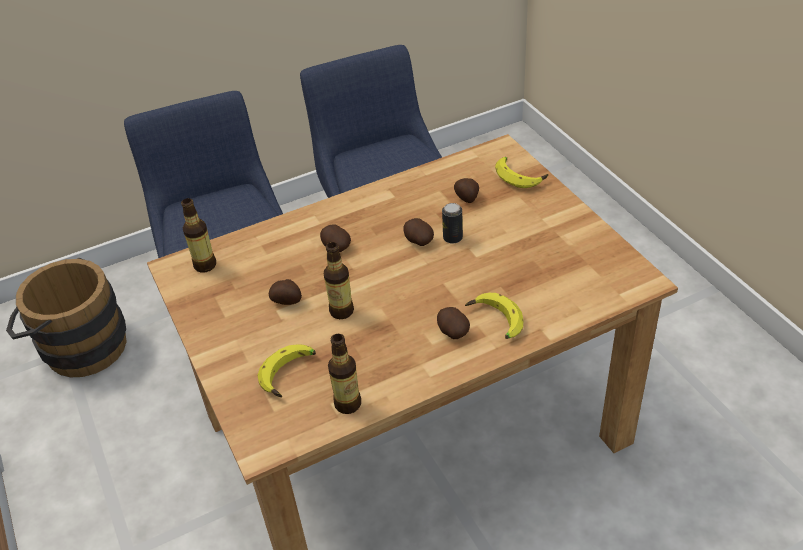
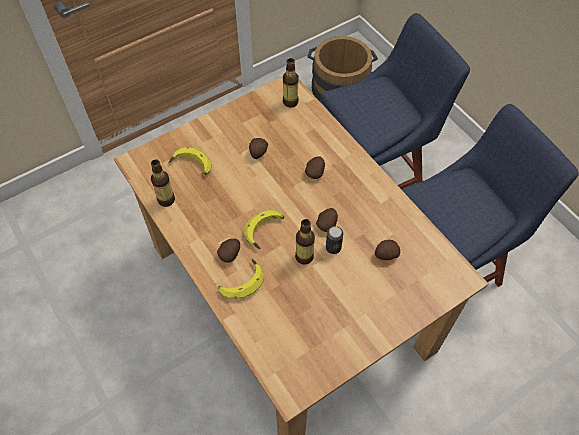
camera: 80 degrees right, 15 degrees up
(341, 311) = (249, 185): bottle -> bottle (304, 257)
(520, 176) = (423, 295): banana -> banana (265, 231)

